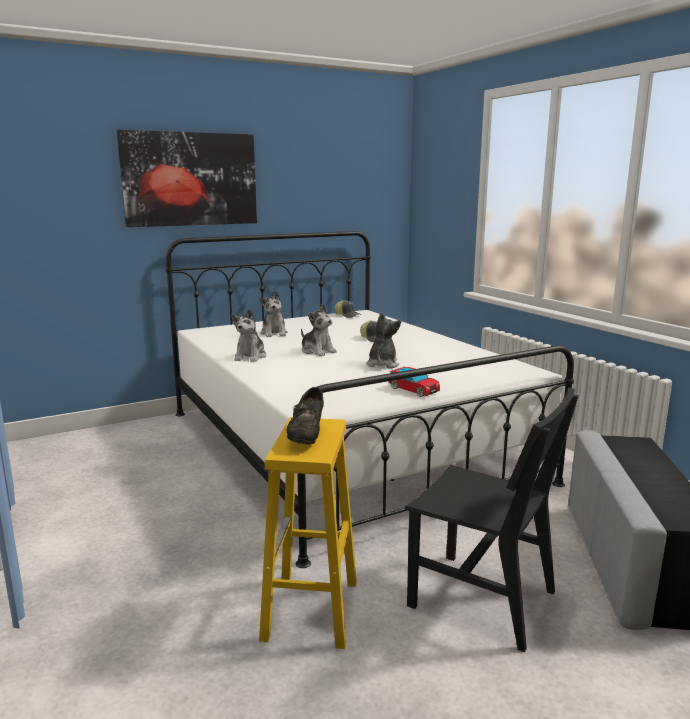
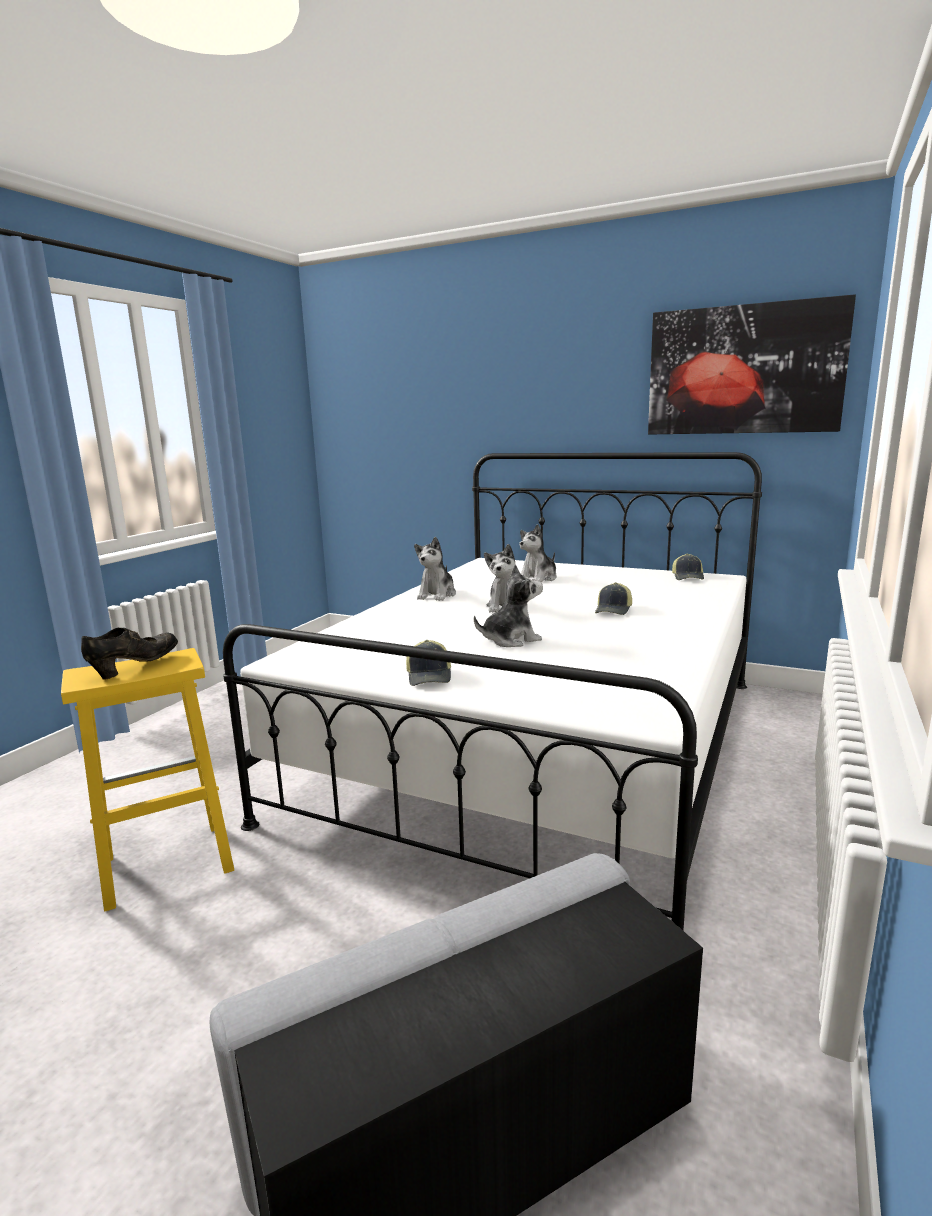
camera: 55 degrees right, 0 degrees up
(190, 179) = (508, 384): picture -> picture (744, 370)
(250, 357) = (437, 595): plush toy -> plush toy turned 45 degrees counterclockwise
(306, 437) = (136, 667): black shoe -> black shoe turned 150 degrees clockwise
(413, 390) = (430, 676): toy car -> cap
(482, 599) = (251, 980): black chair -> none

